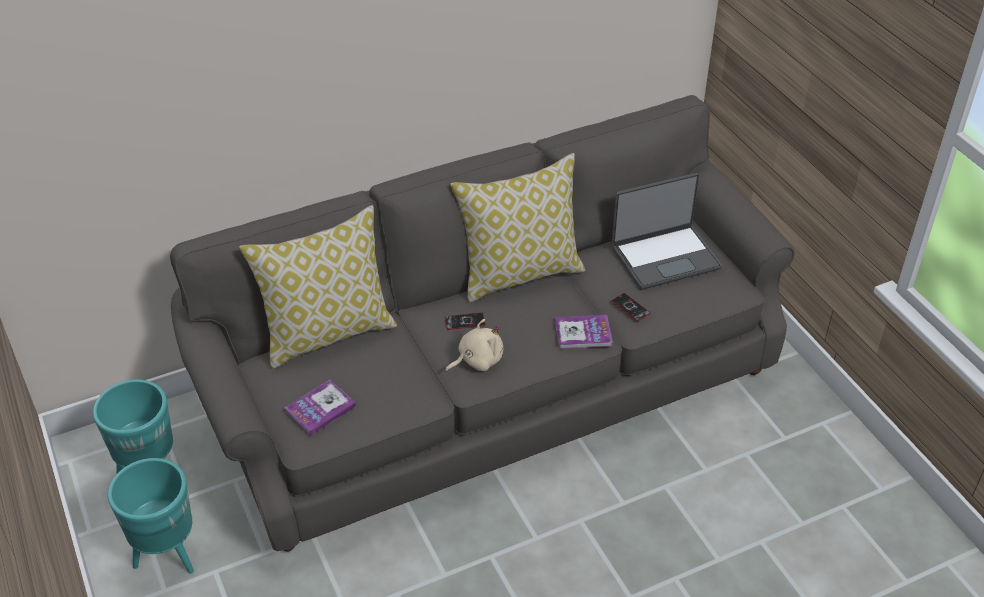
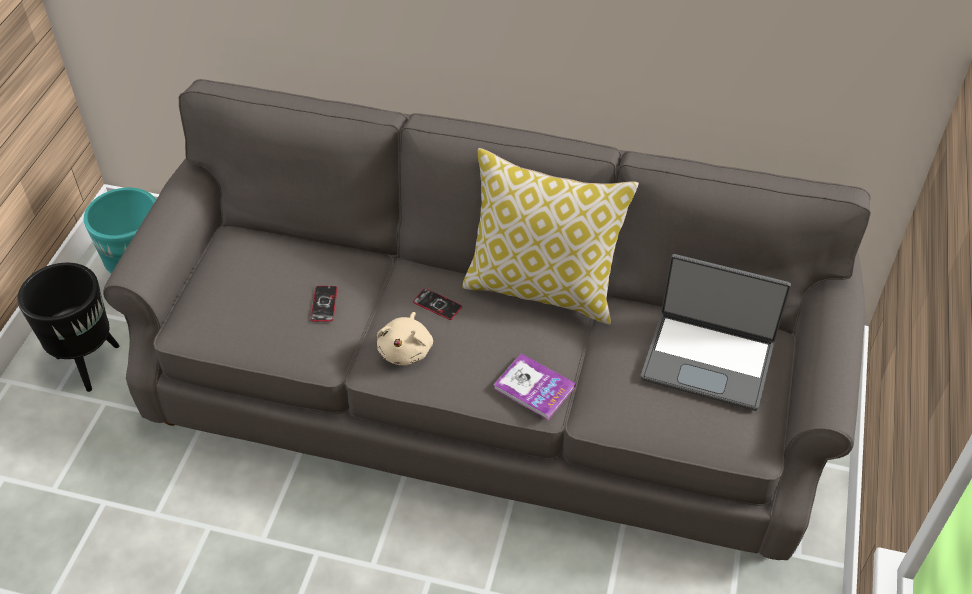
camera: 40 degrees right, 5 degrees up
(167, 556) = (87, 365): turquoise planter -> black planter
(320, 409) = (225, 307): book -> none
(328, 333) = (309, 241): pillow -> none
(477, 360) = (406, 350): beige plush toy -> beige plush toy turned 90 degrees clockwise
(630, 307) = (609, 392): phone -> phone (324, 304)

